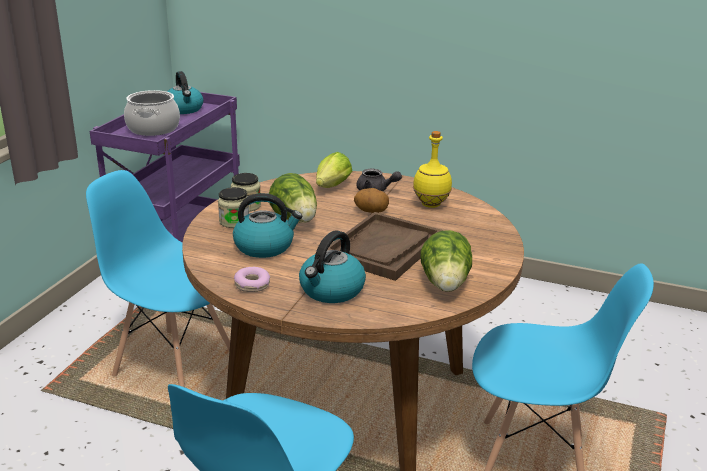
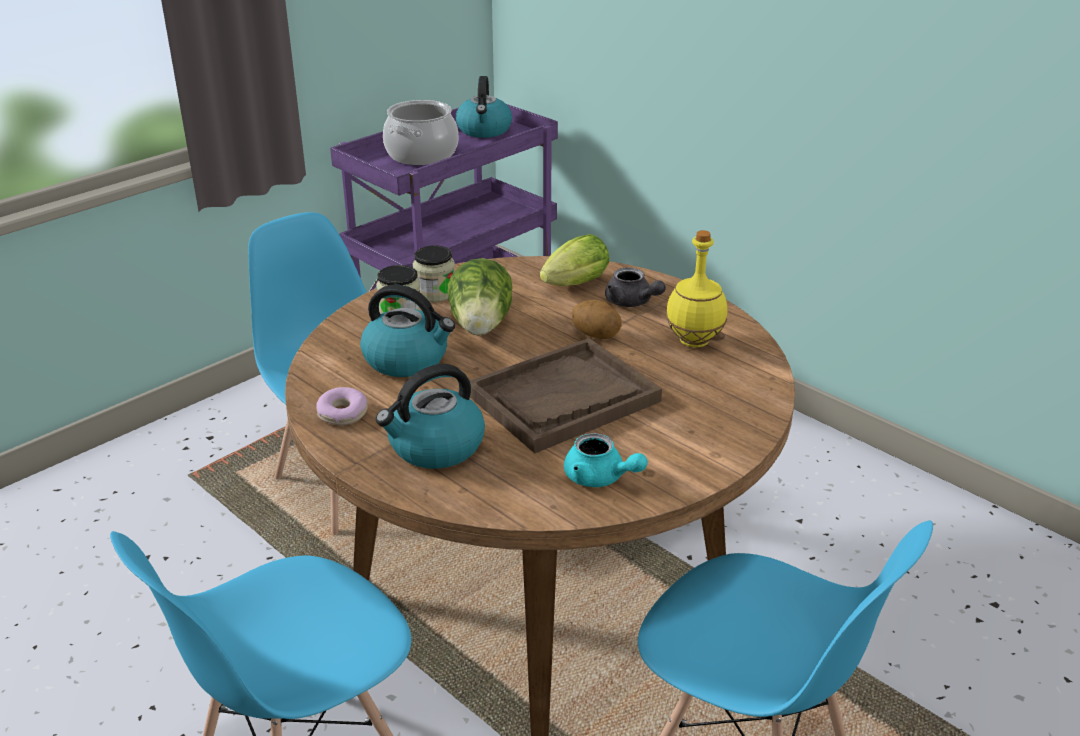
camera: 25 degrees right, 5 degrees up
(445, 285) = (600, 478): lettuce -> turquoise teapot

